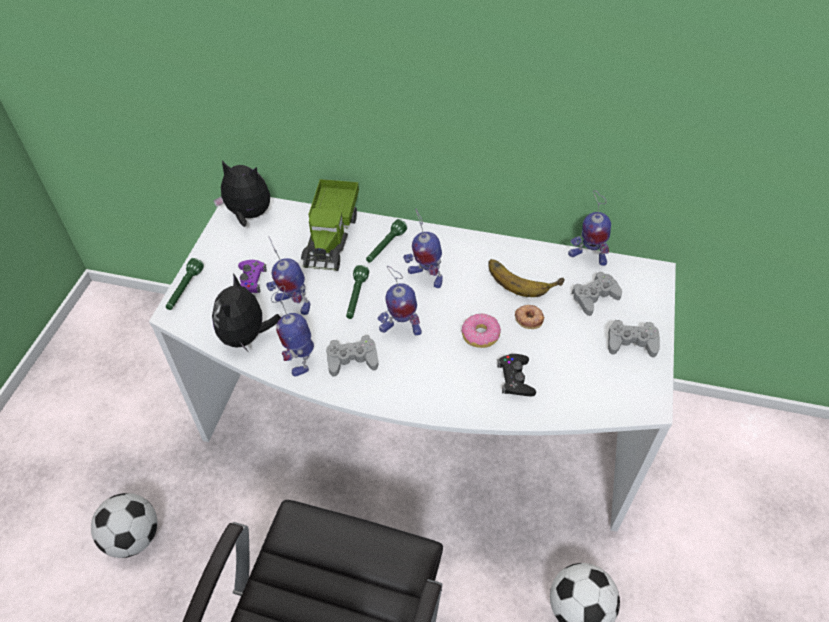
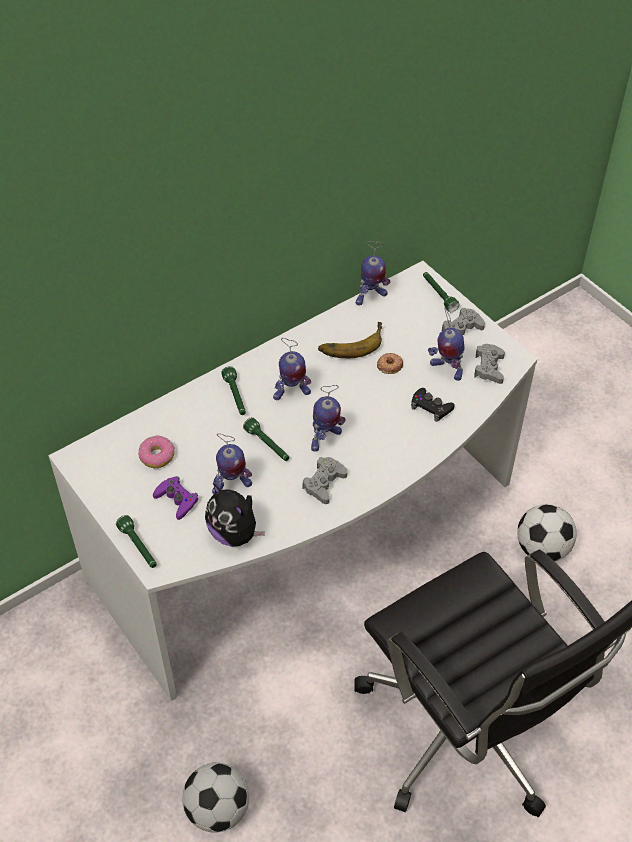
camera: 50 degrees left, 0 degrees up
(248, 215) = (98, 459): plush toy -> none
(300, 358) = (290, 513): toy robot -> toy robot (446, 369)
(332, 236) = (186, 420): toy truck -> none
(480, 335) = (376, 399): donut -> donut (157, 456)
(594, 297) = (408, 320): grey game controller -> grey game controller (489, 368)
(650, 299) = (438, 295): none -> green flashlight

